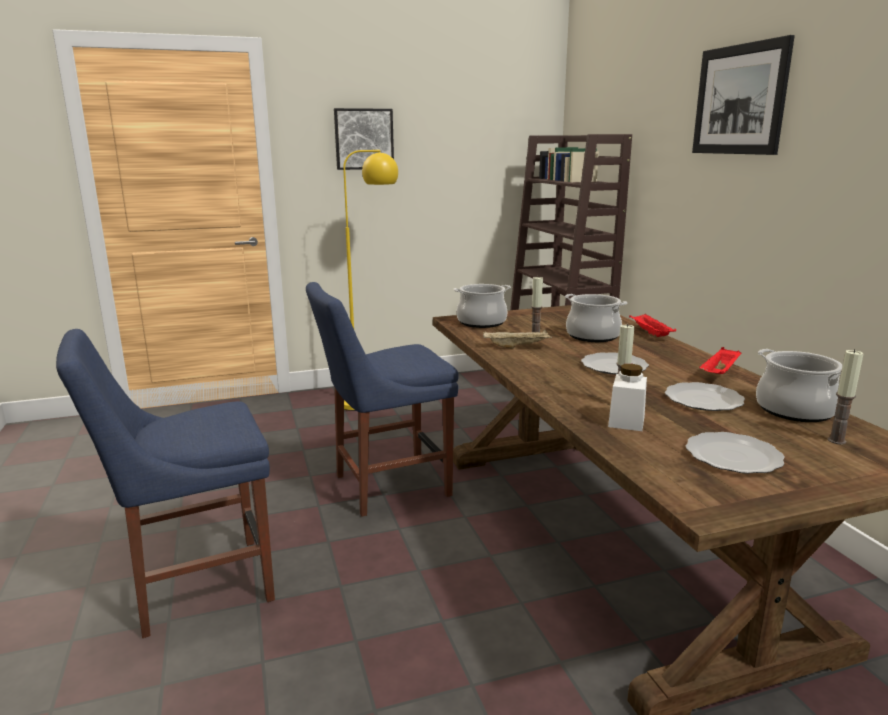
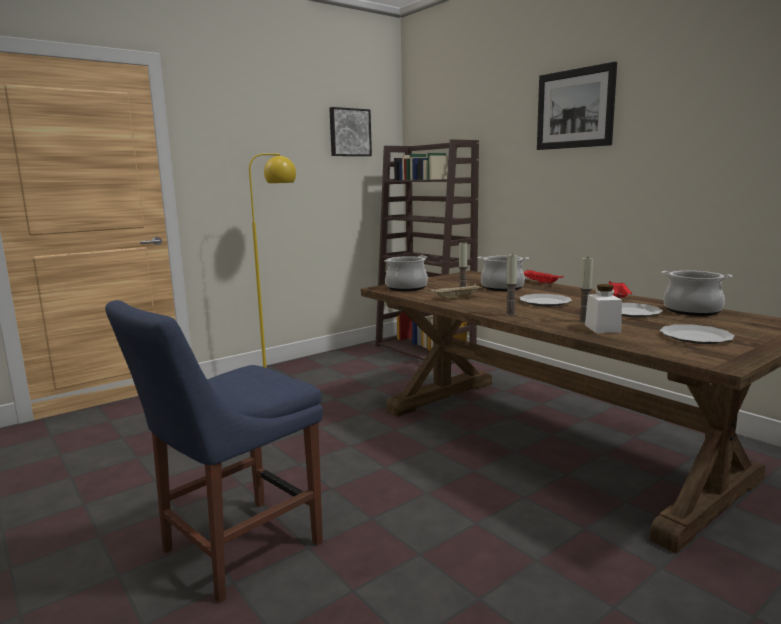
camera: 20 degrees left, 5 degrees down
(363, 139) = (251, 147): picture -> picture (349, 132)
(386, 486) = (347, 439): blue chair -> none
(836, 441) = (738, 322): candle -> candle (510, 314)

